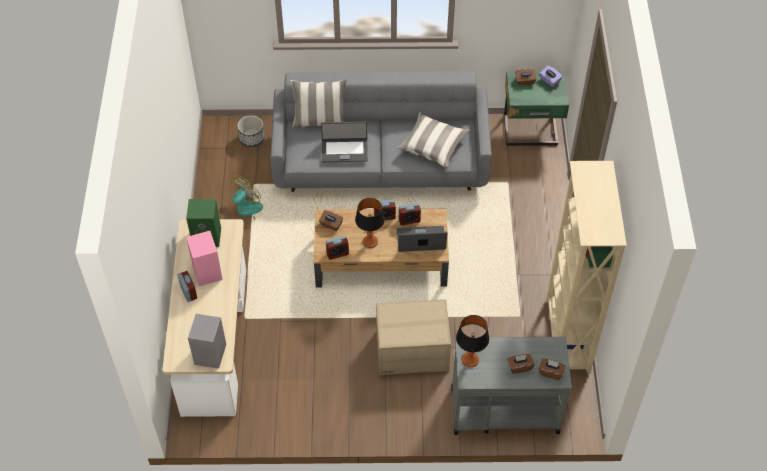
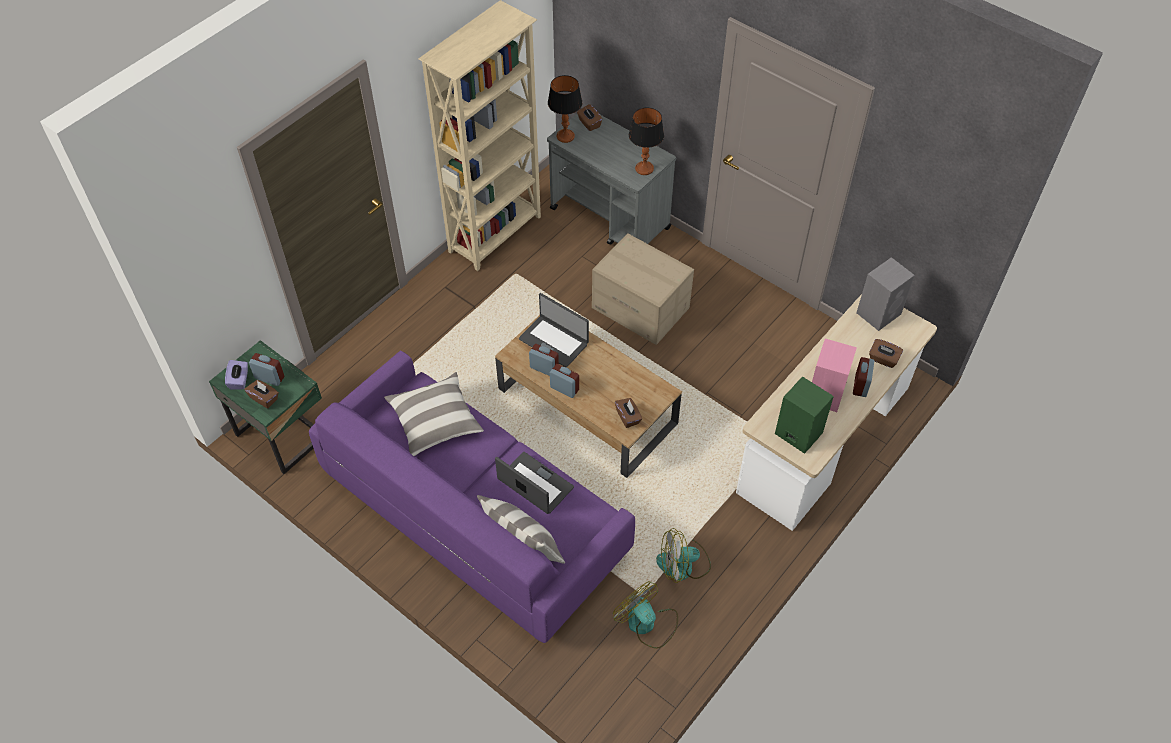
camera: 140 degrees left, 0 degrees up
(240, 173) = (647, 623): none -> fan
(252, 138) = (592, 666): planter -> none
(337, 253) = (649, 383): alarm clock -> alarm clock (269, 377)
(370, 242) = (605, 373): table lamp -> table lamp (565, 136)
(381, 163) = (475, 515): grey sofa -> purple sofa
(519, 367) = (609, 141): brown tissue box -> brown tissue box (883, 359)

